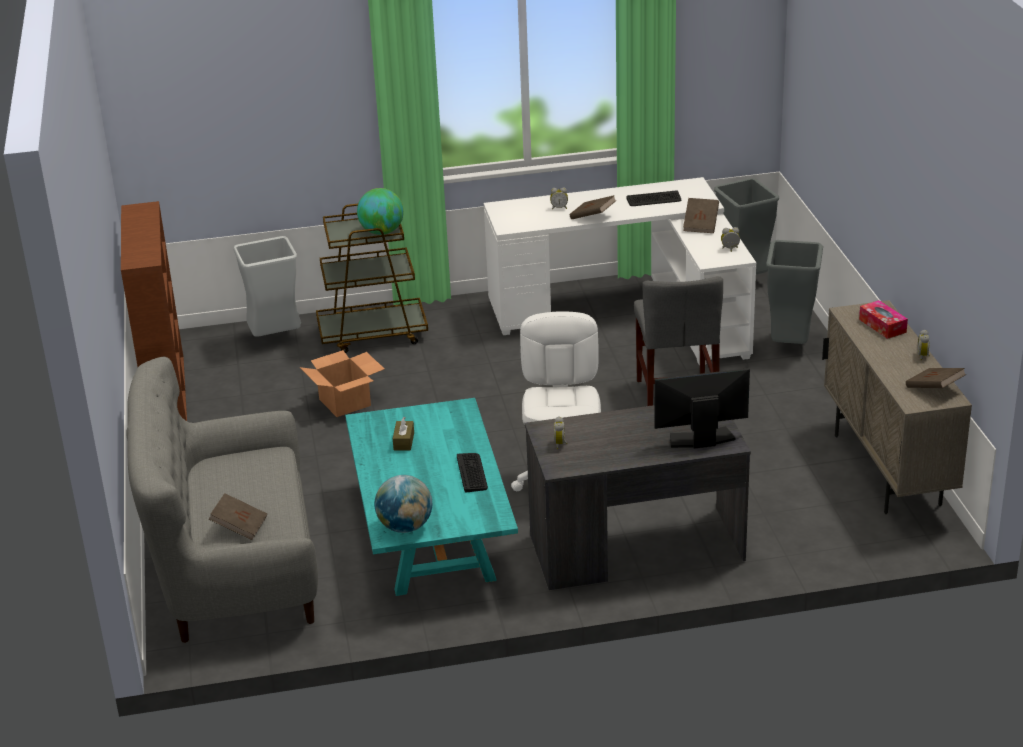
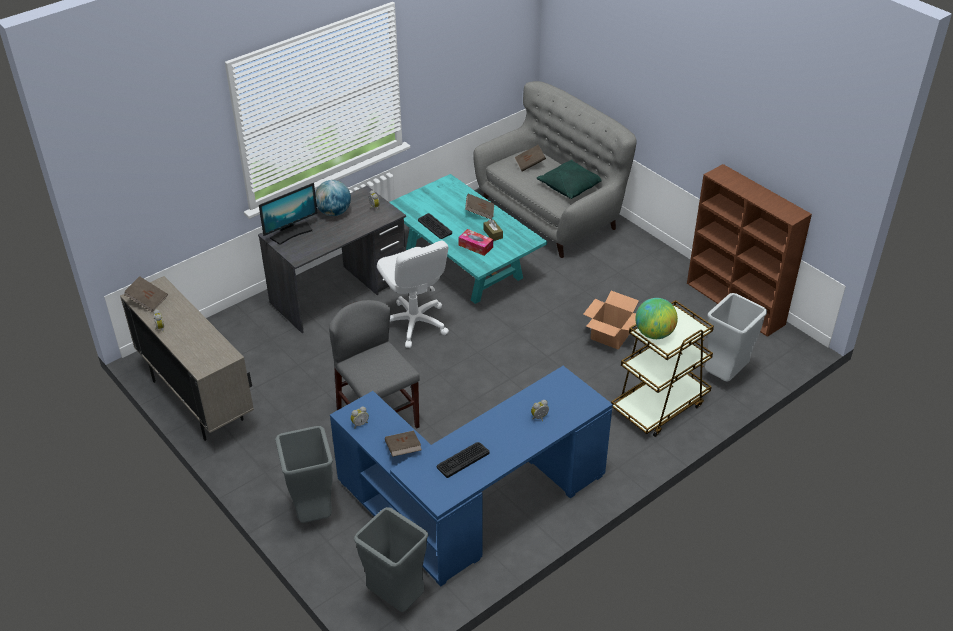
camera: 150 degrees right, 10 degrees up
(225, 477) = (570, 186): none -> green pillow
(405, 527) = (443, 188): globe -> globe (334, 212)
(592, 217) = (500, 415): brown book -> brown book (479, 212)
(632, 313) = (471, 506): white desk -> blue desk
(882, 326) = (196, 349): tissue box -> tissue box (475, 246)

